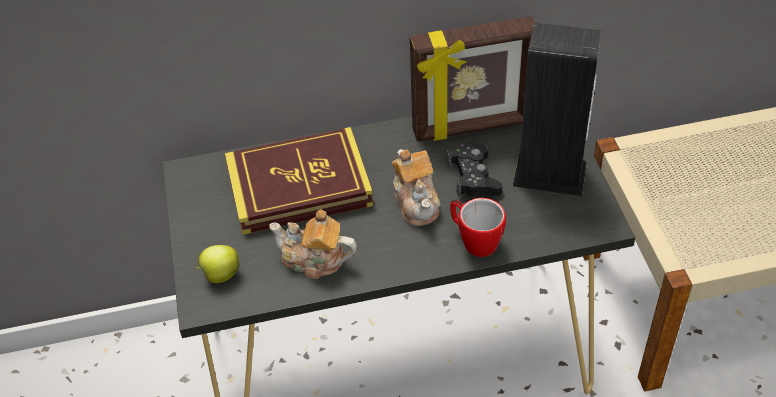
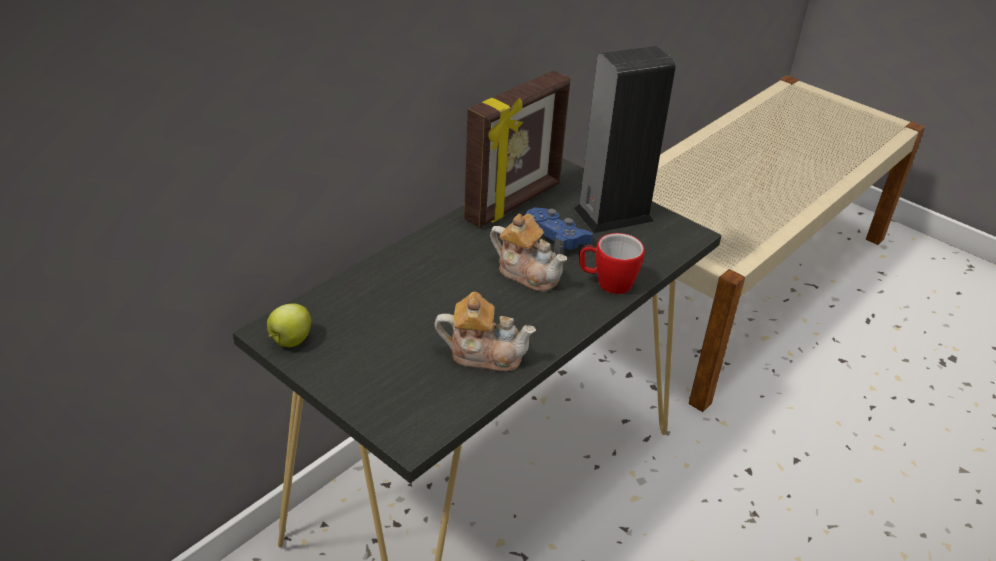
camera: 40 degrees left, 10 degrees down
(220, 275) = (403, 405): apple -> apple (290, 341)
(299, 186) = (405, 301): book -> none
(314, 260) = (484, 354): teapot -> teapot turned 150 degrees counterclockwise
(473, 177) = (555, 237): black game controller -> blue game controller

